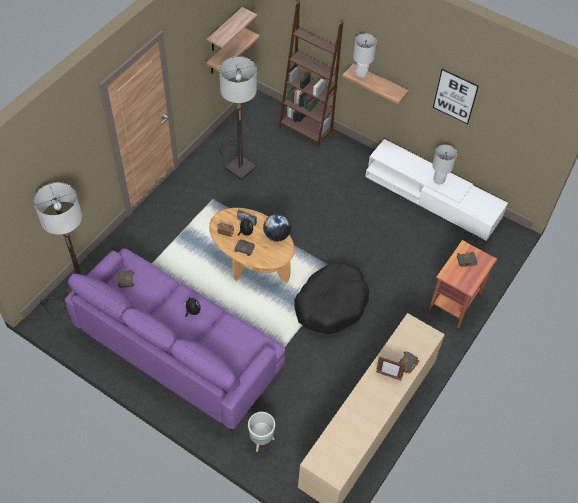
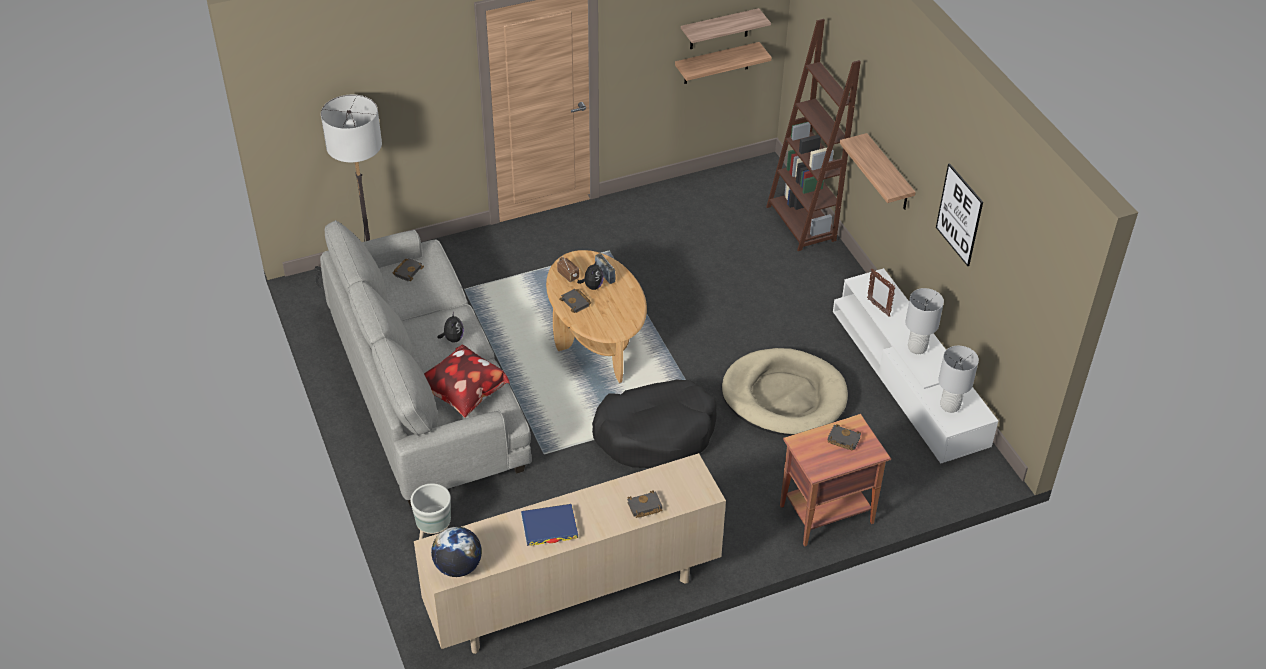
camera: 35 degrees right, 10 degrees down
(178, 348) = (425, 389): purple sofa -> grey sofa
(230, 346) = (463, 396): none -> pillow
(237, 163) = (675, 224): floor lamp -> none
(276, 235) = (628, 306): globe -> globe (458, 566)
(361, 74) = (866, 149): grey table lamp -> grey table lamp (950, 407)
(367, 408) = (549, 527): none -> blue book
(379, 243) = (784, 396): none -> beige dog bed
(388, 376) = (607, 507): picture frame -> picture frame (878, 307)

